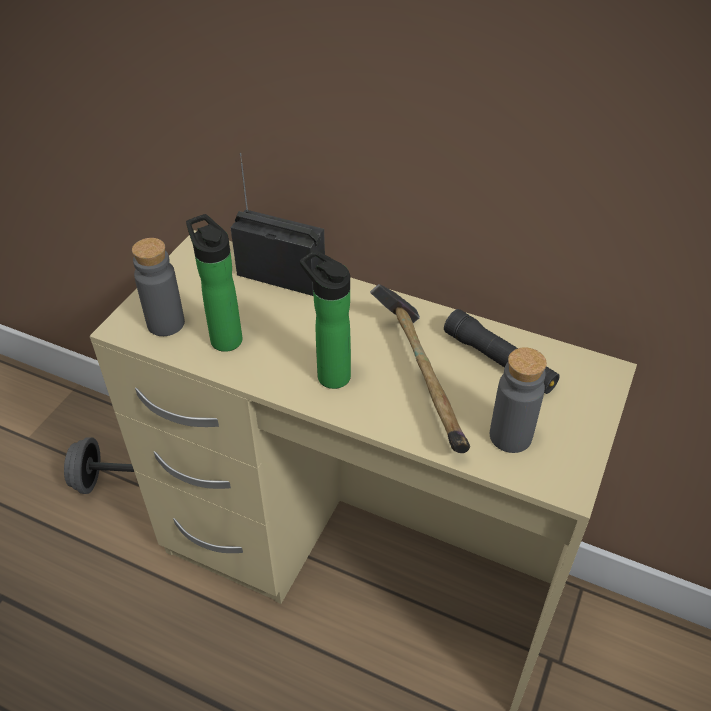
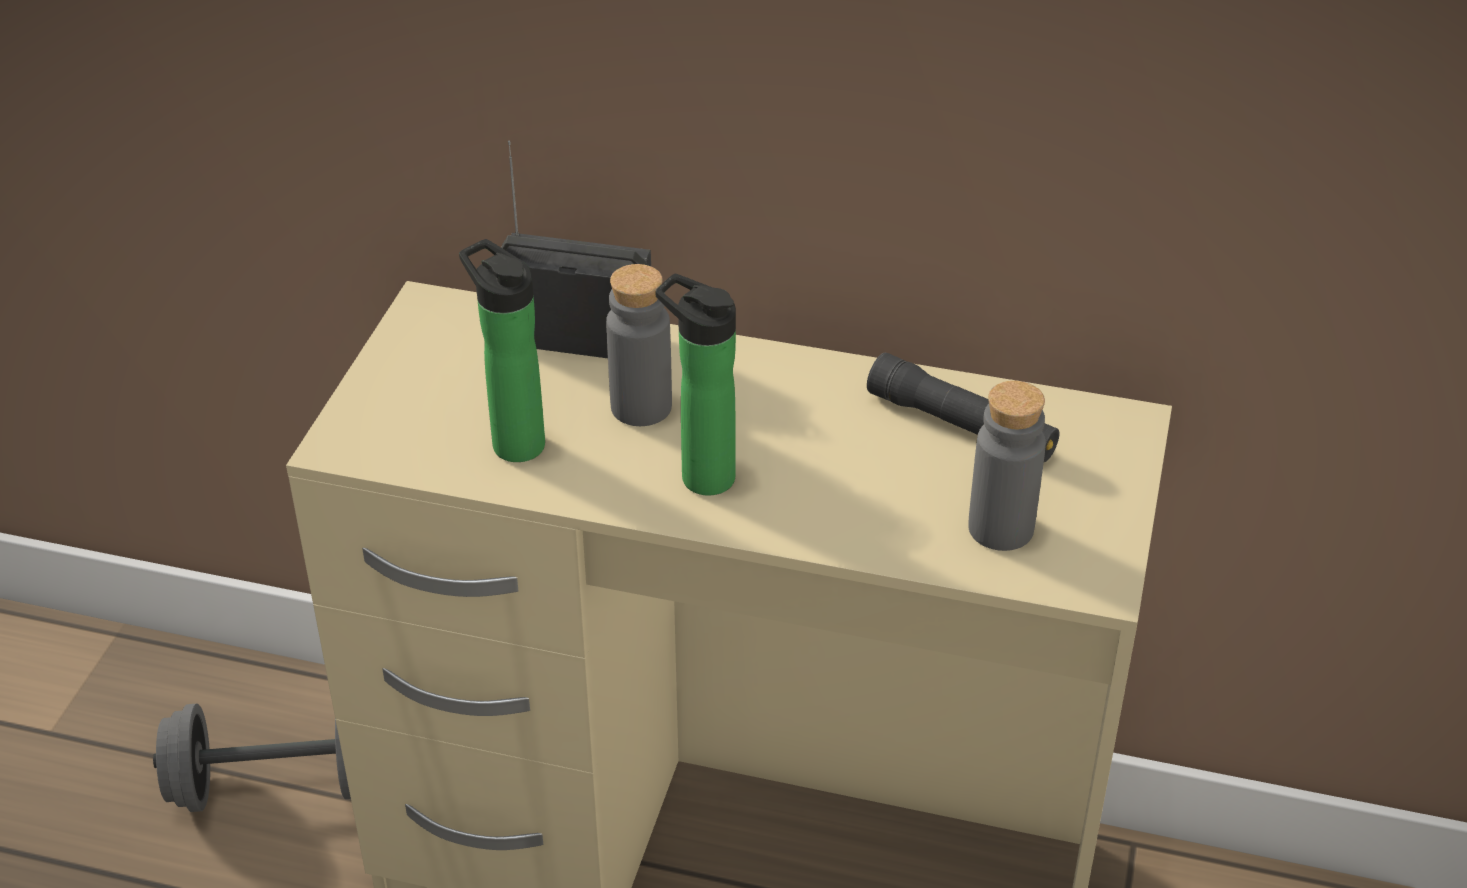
camera: 10 degrees left, 5 degrees down
(166, 323) = (409, 431): grey bottle -> grey bottle (641, 407)
(422, 380) = (848, 466): hammer -> none

